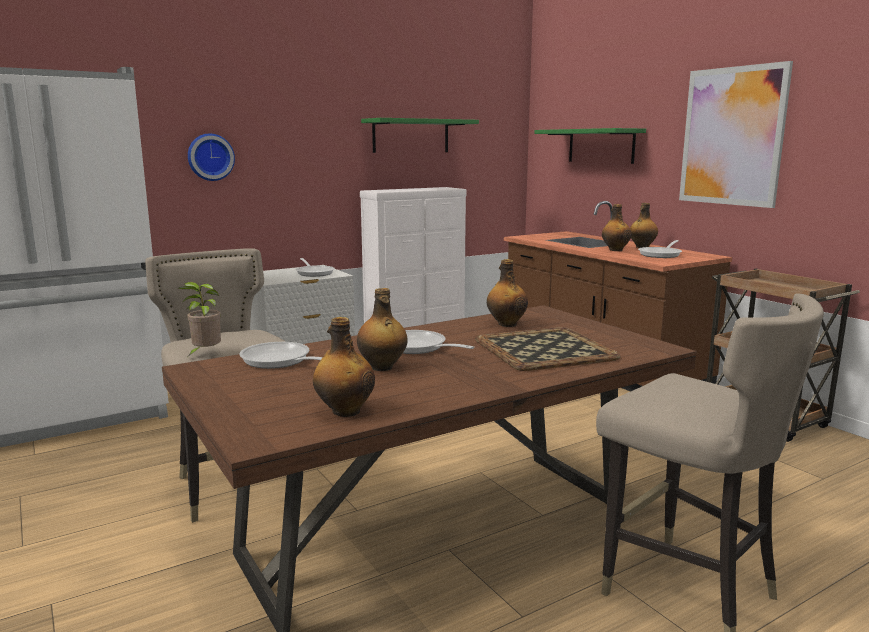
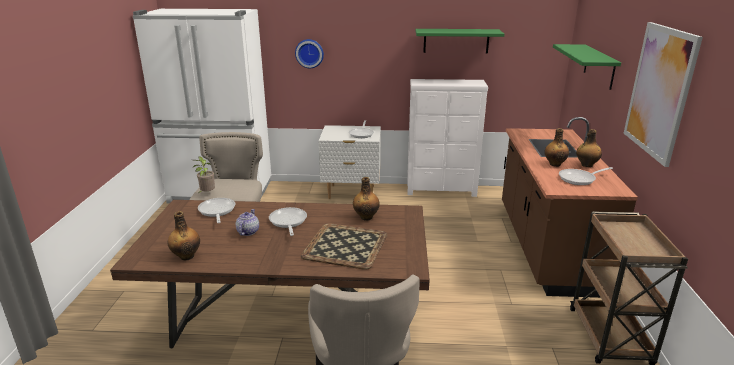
camera: 35 degrees right, 10 degrees up
(382, 367) = (248, 232): bottle -> teapot

